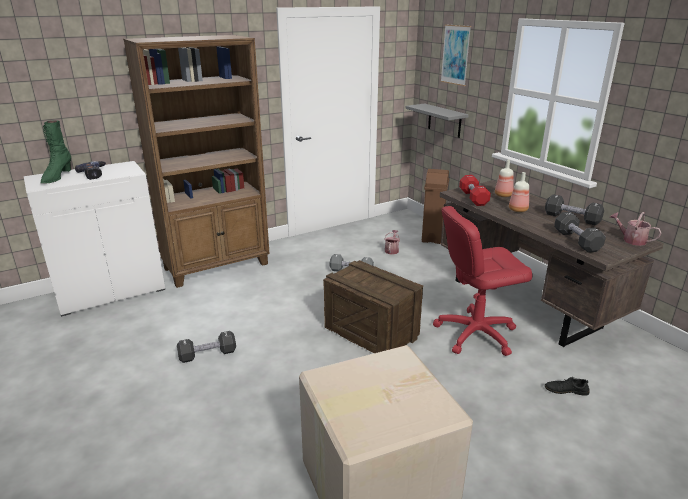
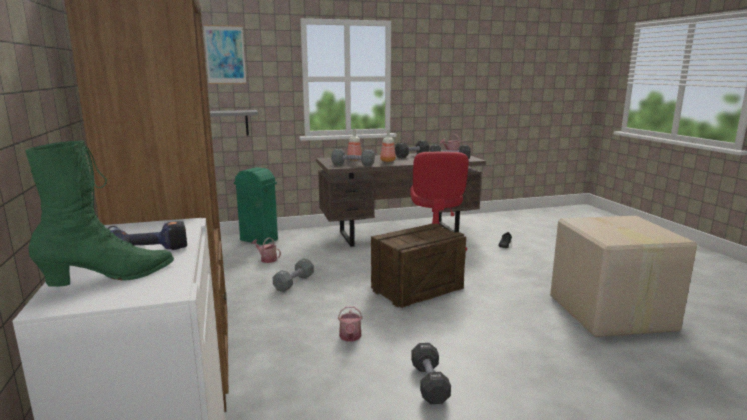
camera: 75 degrees left, 10 degrees down
(57, 177) = (111, 278): green boot -> green boot turned 60 degrees counterclockwise
(267, 312) = (350, 337): none -> watering can
(432, 237) = (259, 240): brown trash can -> green trash can
(473, 198) = (353, 165): red dumbbell -> grey dumbbell

